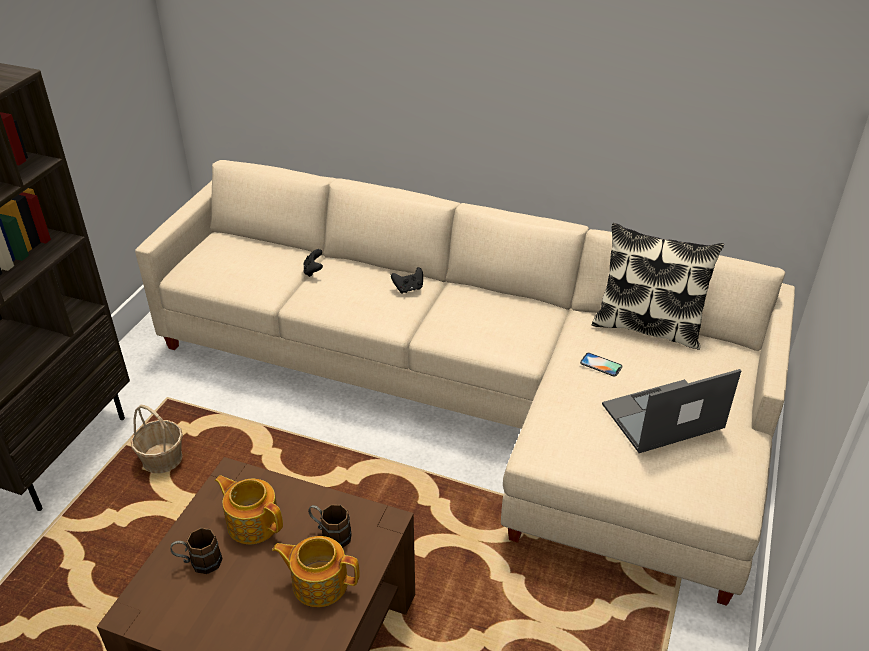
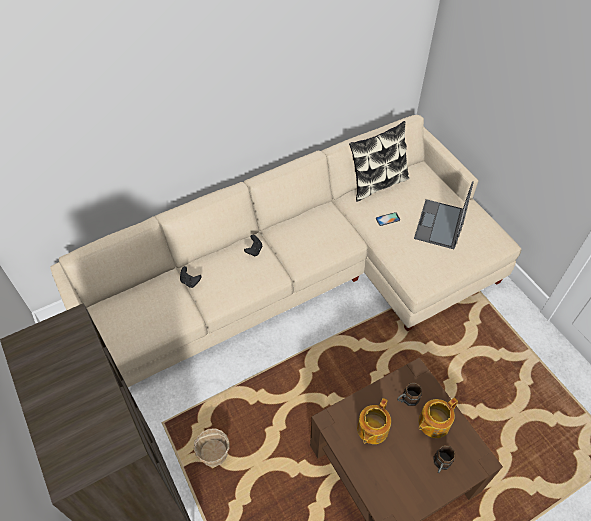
camera: 50 degrees left, 15 degrees up
(199, 562) = (380, 469): brown mug -> brown mug (440, 465)
(253, 522) = (372, 429): teapot -> teapot turned 45 degrees counterclockwise

